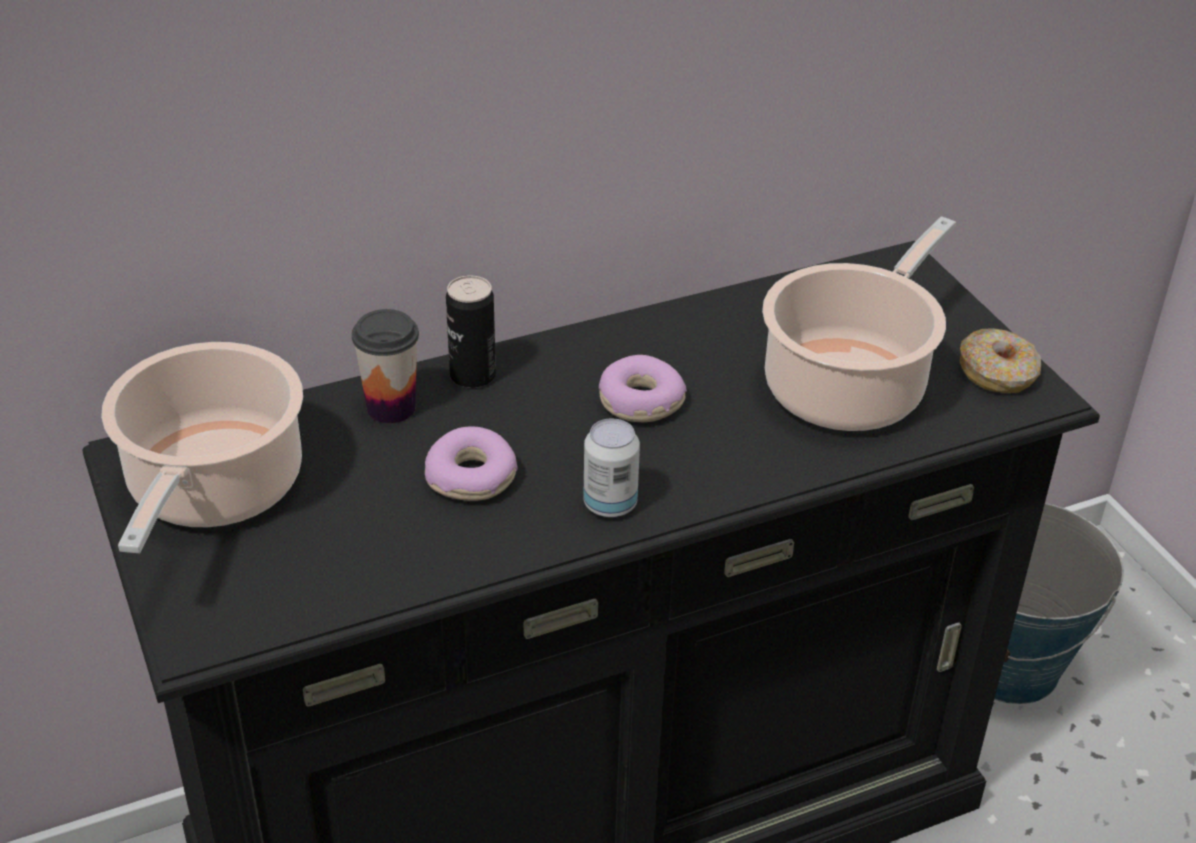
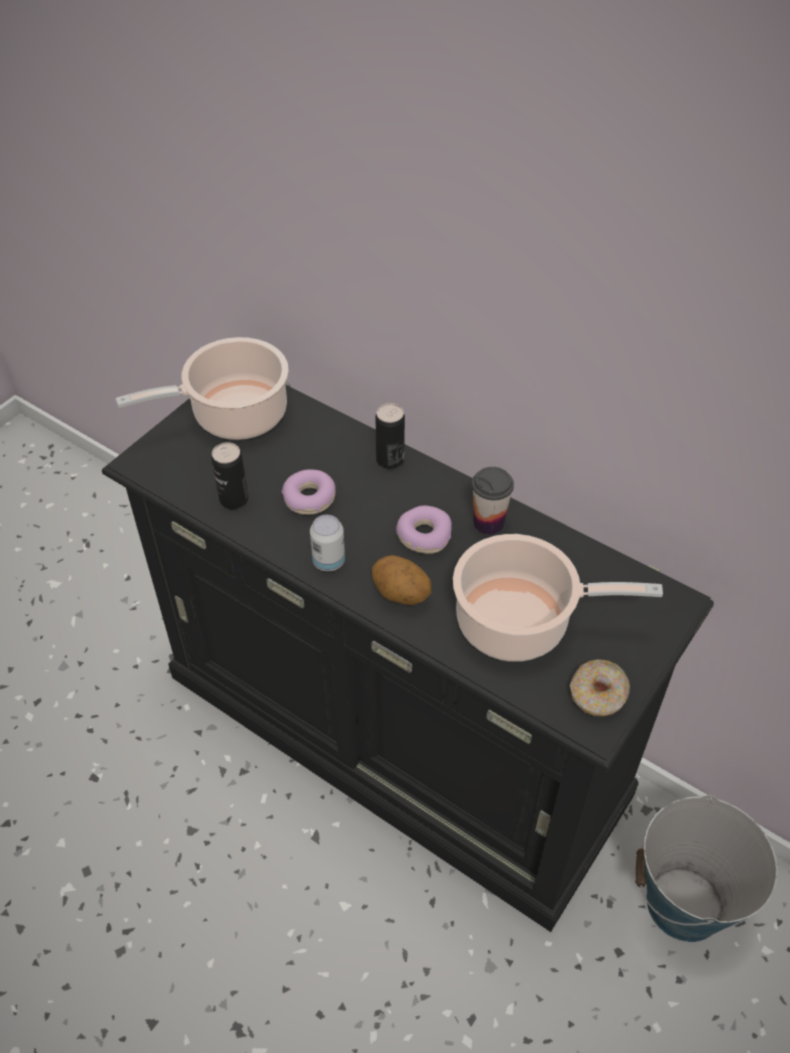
camera: 60 degrees right, 10 degrees up
(391, 408) = (339, 443): cup -> cup (488, 523)
(396, 555) = (234, 499): none -> can
(726, 462) = (400, 595): none -> potato

